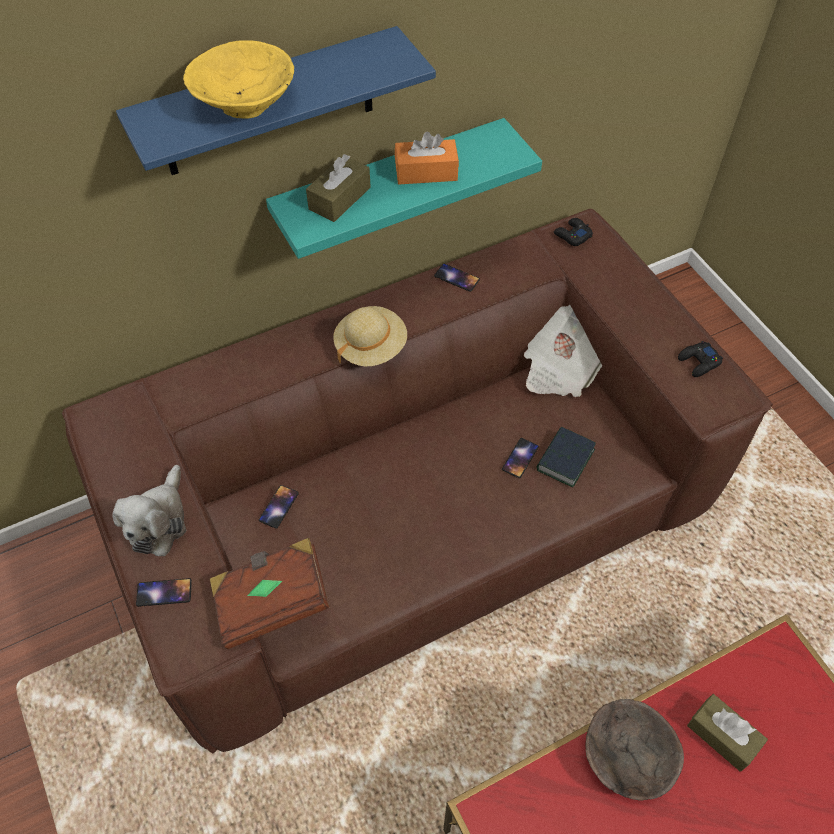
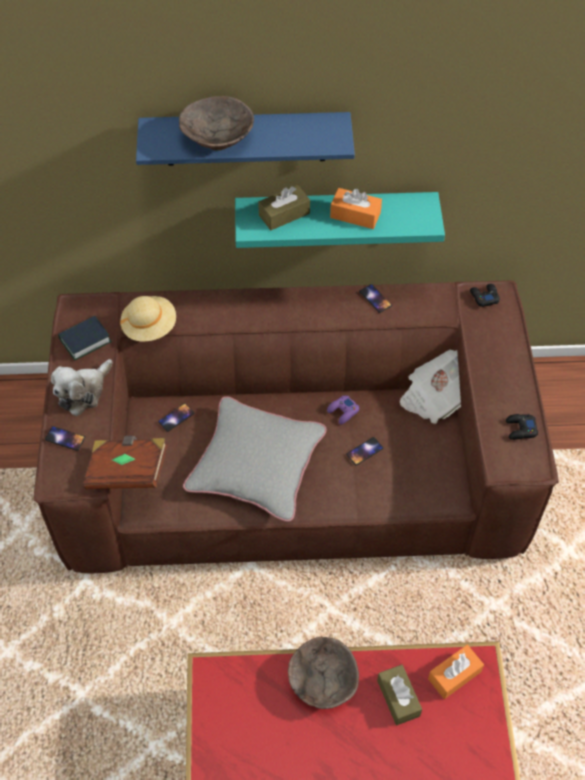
camera: 25 degrees right, 0 degrees up
(245, 105) = (217, 140): yellow bowl -> brown bowl
(371, 347) = (283, 327): beige hat -> beige hat (149, 327)
(404, 524) = (256, 464): none -> grey pillow
(470, 423) = (343, 412): none -> purple game controller
(565, 460) = (397, 466): book -> book (85, 340)
(765, 677) = (454, 675): none -> orange tissue box

